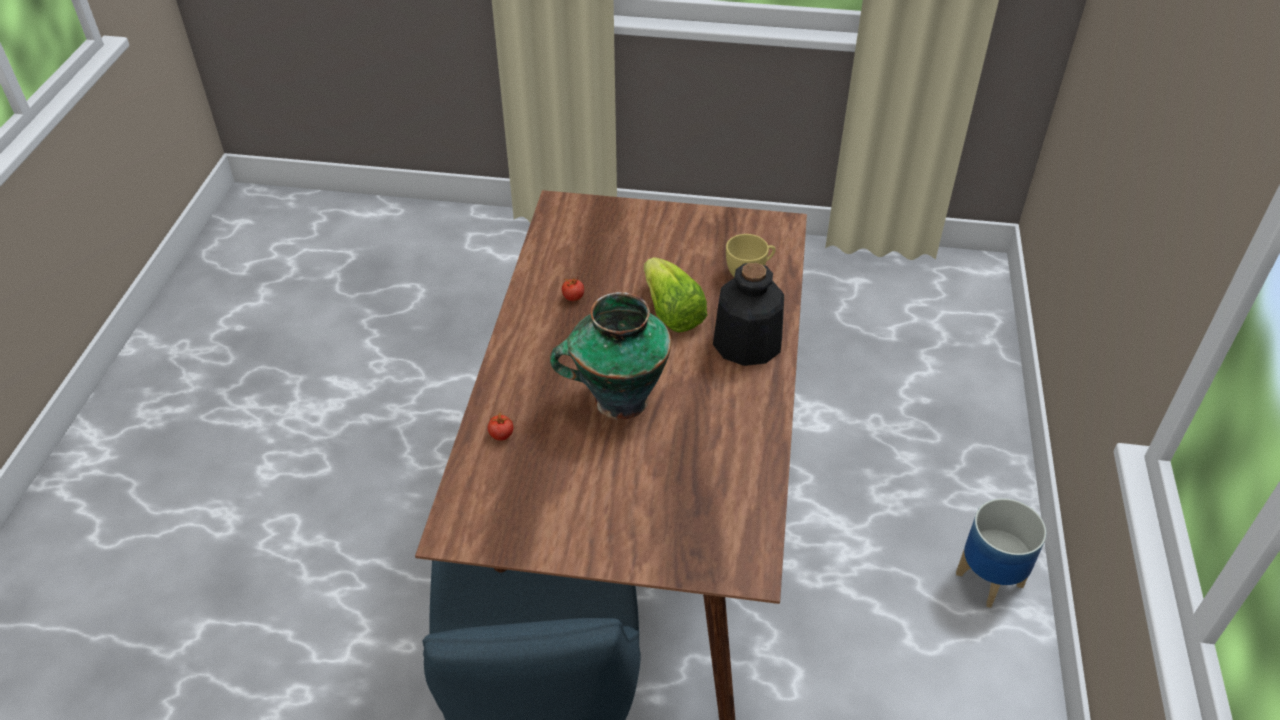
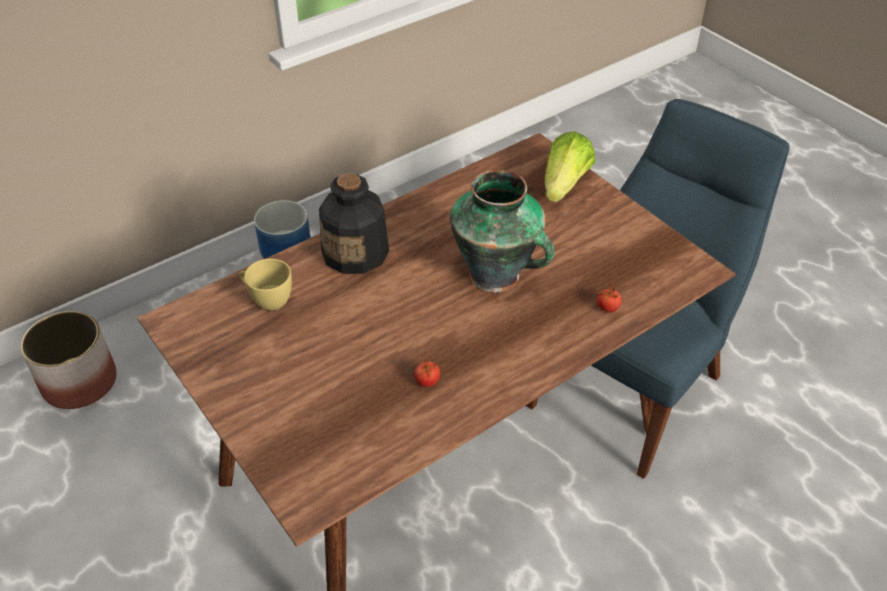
camera: 135 degrees left, 0 degrees up
(671, 312) = (371, 312): lettuce -> lettuce (564, 185)
(954, 371) = (79, 382): none -> planter

